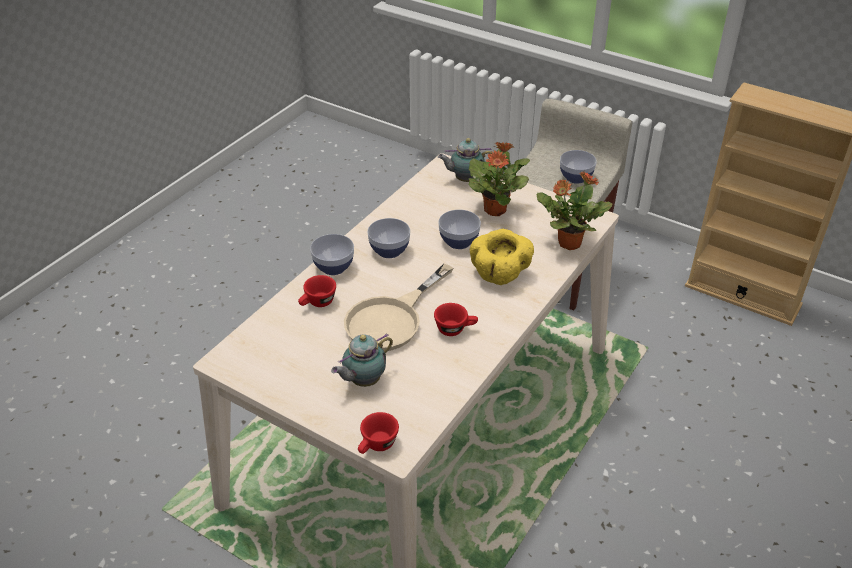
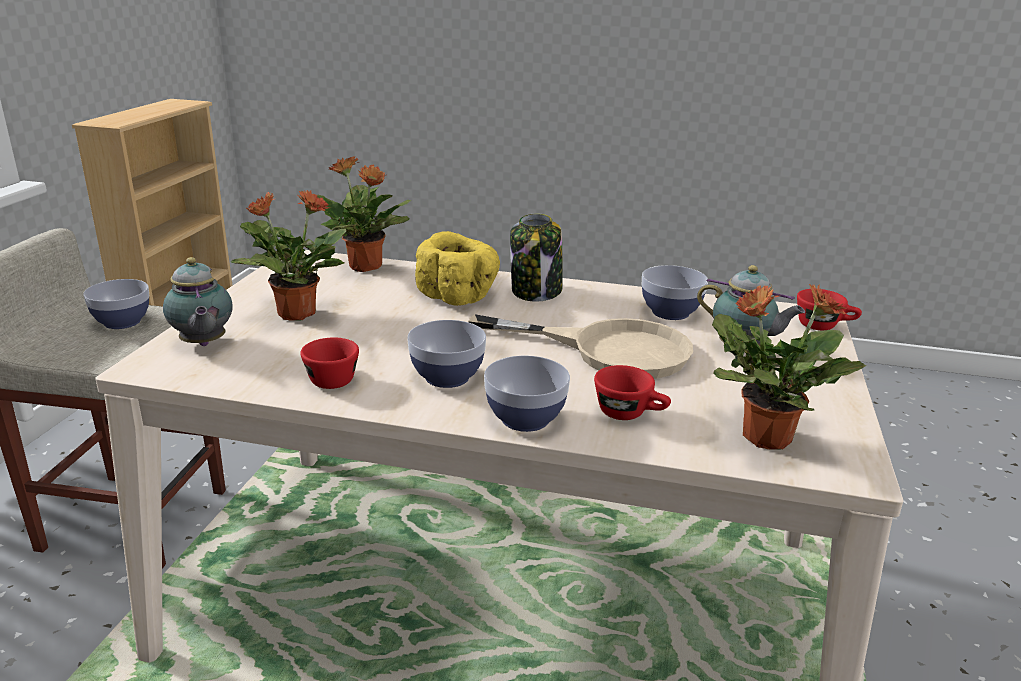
camera: 110 degrees left, 15 degrees down
(268, 343) = (764, 437): none -> potted plant
(455, 329) = (589, 310): red cup -> red cup (330, 378)
(459, 242) = (394, 328): bowl -> bowl (670, 312)
(496, 312) = (536, 291): none -> jar

